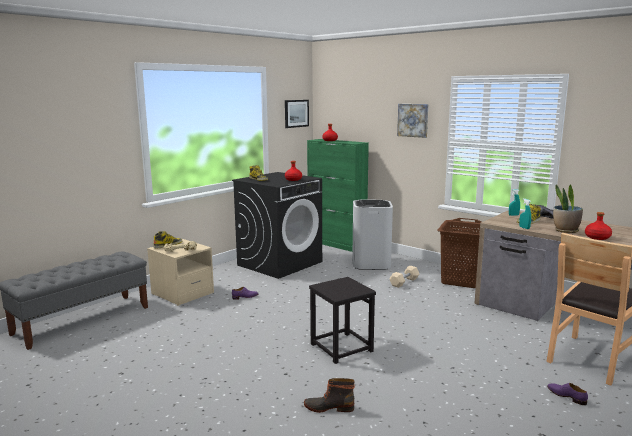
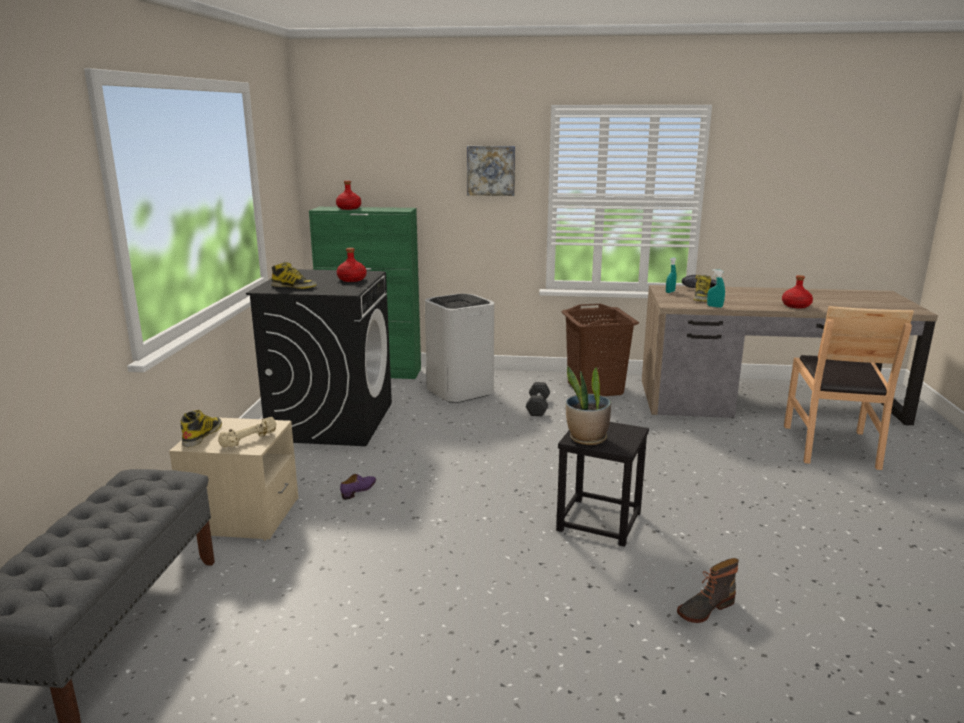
camera: 35 degrees left, 5 degrees up
(296, 113) = (283, 165): picture -> none
(404, 282) = (538, 407): beige dumbbell -> black dumbbell
(565, 231) = (755, 303): potted plant -> potted plant (587, 439)
(566, 396) = (871, 495): purple shoe -> none

